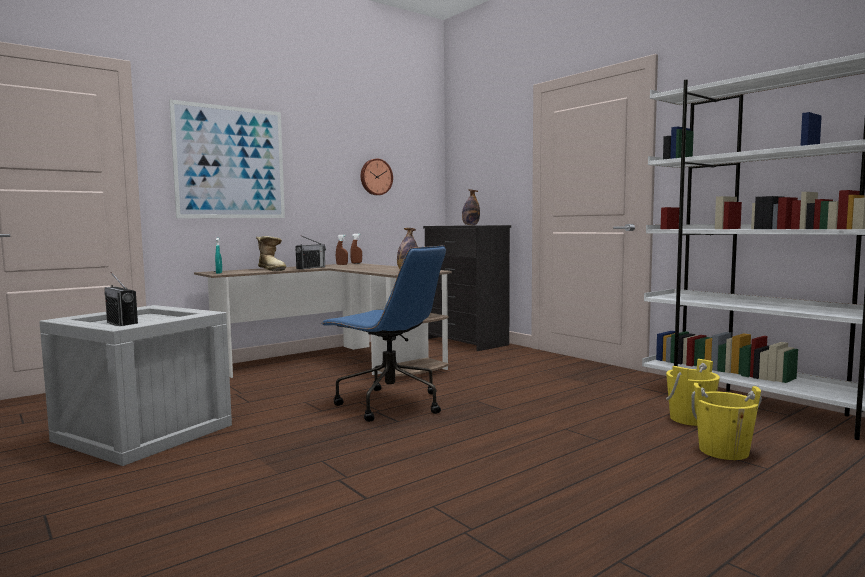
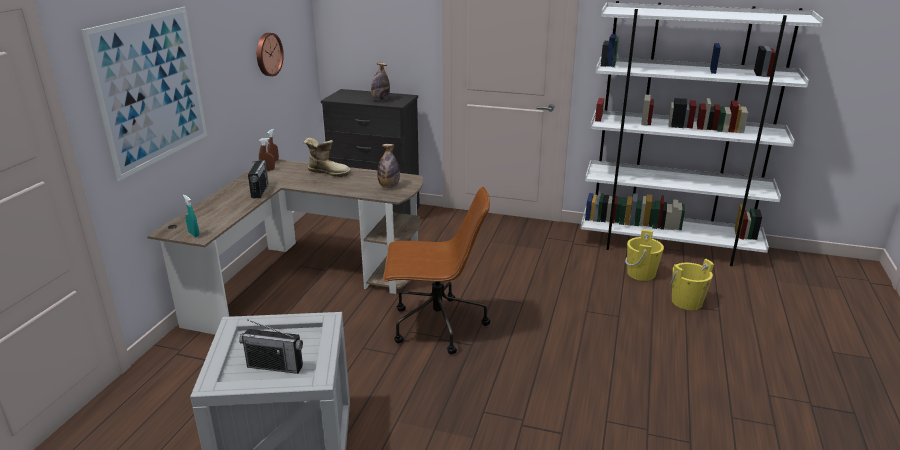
camera: 35 degrees left, 20 degrees up
(272, 269) = (227, 206): boot -> boot (328, 172)
(389, 404) = (436, 326): blue office chair -> brown office chair

